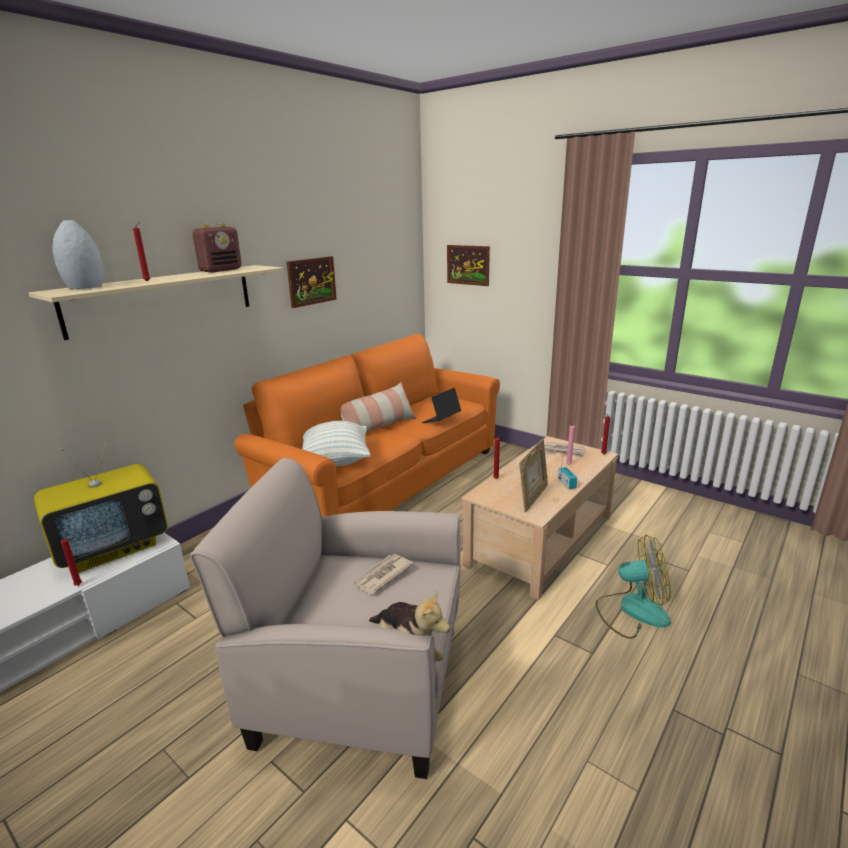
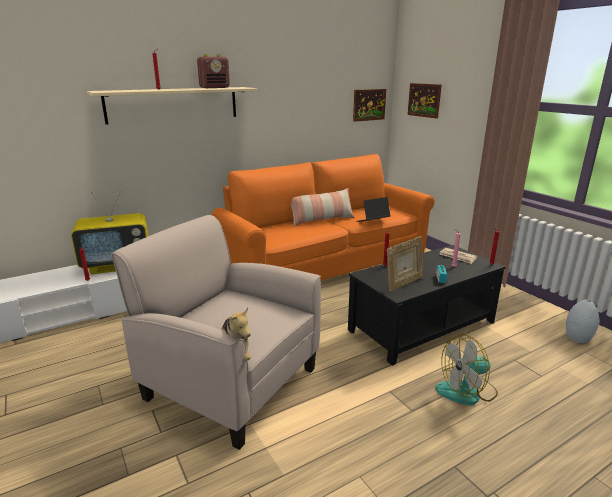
camera: 20 degrees right, 0 degrees up
(84, 287) = (118, 90): grey vase -> grey vase (577, 338)
(311, 281) = (288, 103): picture -> picture (369, 105)
(336, 461) = (276, 236): pillow -> none
(382, 576) = (251, 307): newspaper -> none
(539, 539) = (421, 325): beige coffee table -> black coffee table
(632, 610) = (467, 391): fan -> fan turned 135 degrees clockwise

